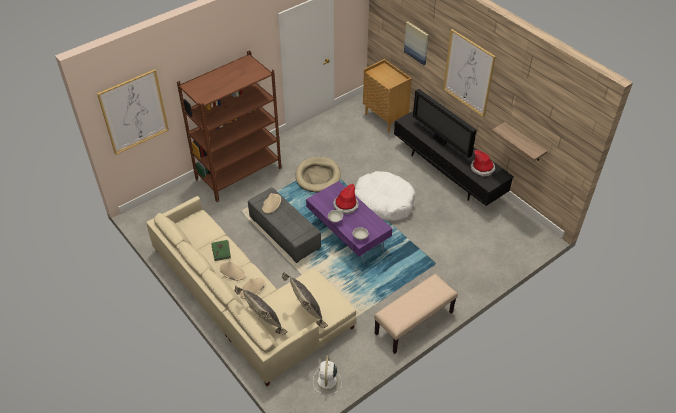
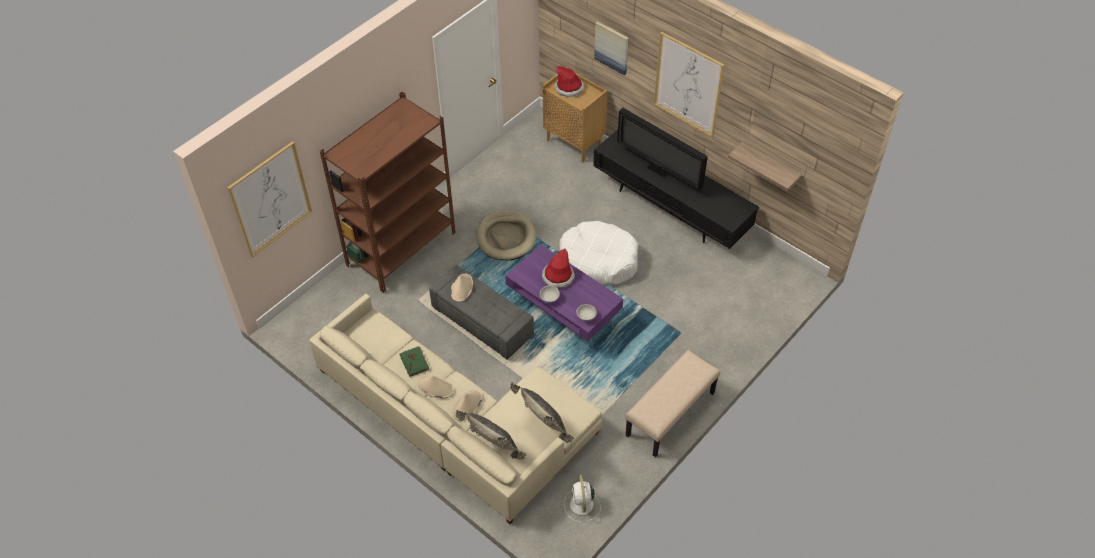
camera: 10 degrees left, 5 degrees up
(482, 168) = (718, 201): hat -> hat (569, 88)

